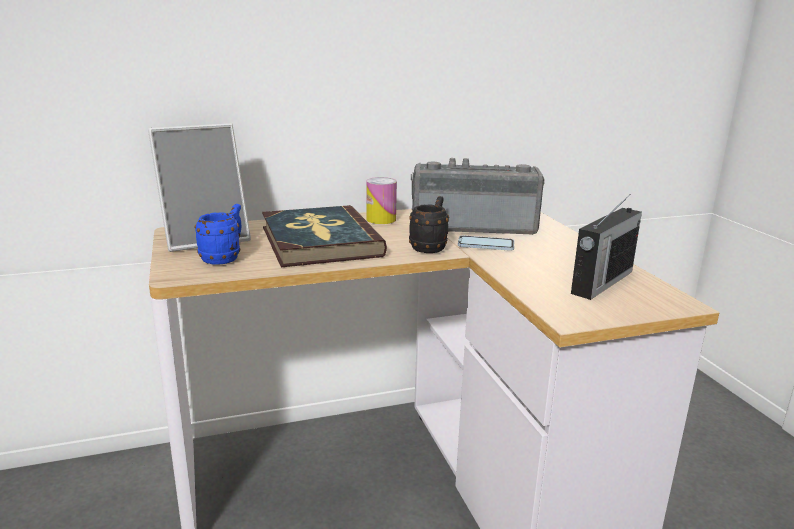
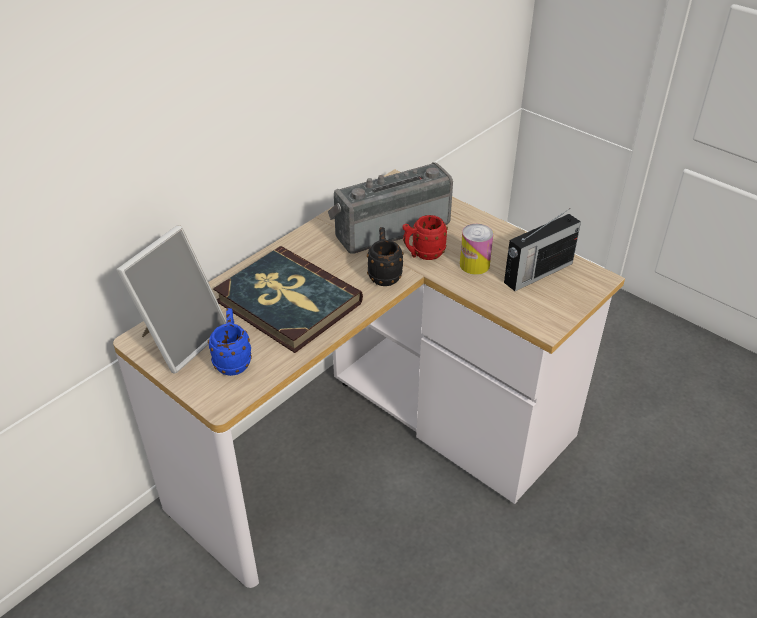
camera: 30 degrees left, 20 degrees up
(381, 219) = (306, 246): can -> can (474, 265)
(485, 245) = (423, 254): phone -> red mug
(601, 282) = (537, 273): radio -> radio turned 45 degrees clockwise

